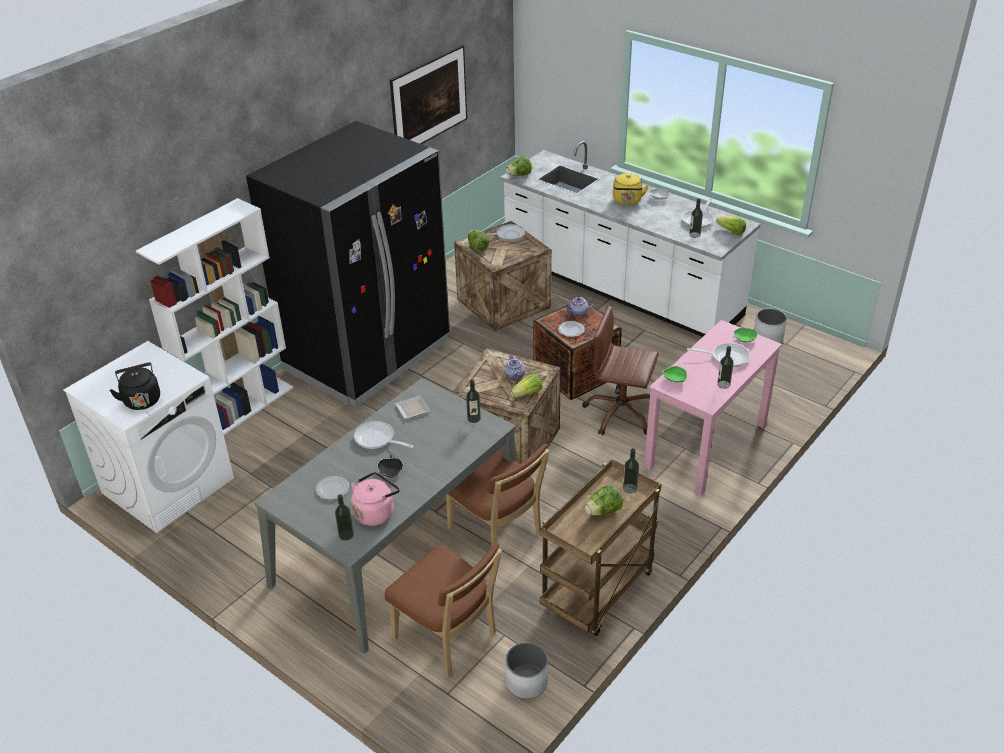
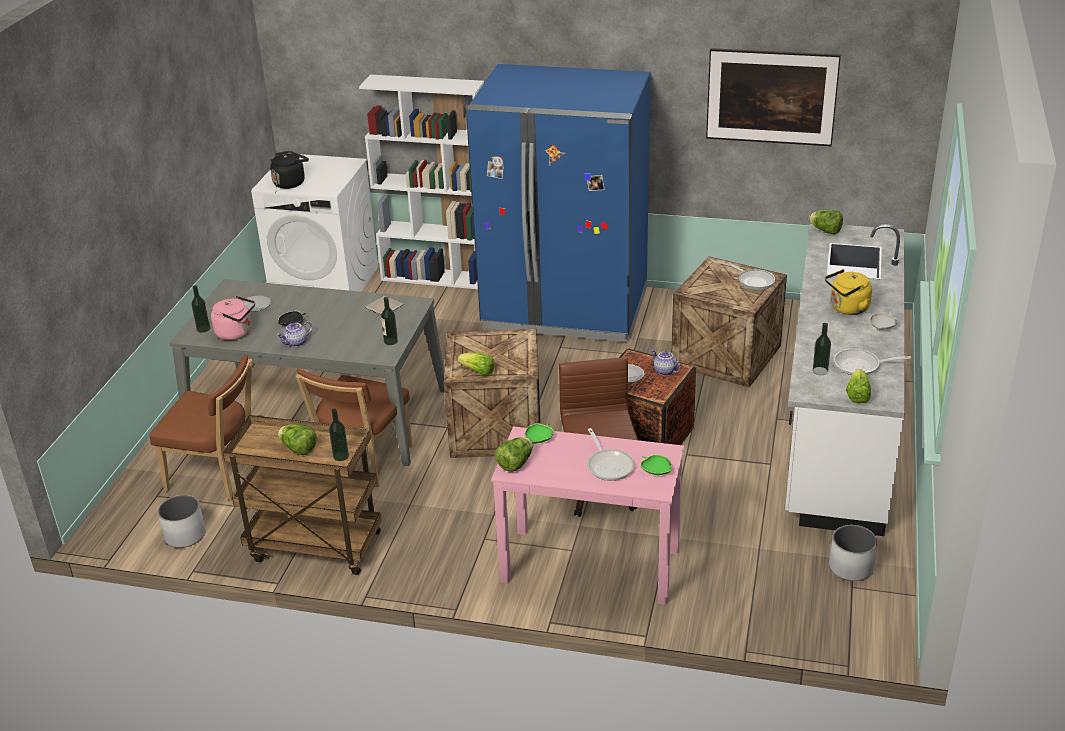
camera: 65 degrees right, 5 degrees down
(368, 355) = (565, 309): black fridge -> blue fridge
(377, 439) = (331, 304): frying pan -> none
(448, 638) = (218, 476): brown chair -> brown chair turned 90 degrees counterclockwise
(477, 247) = (710, 271): lettuce -> lettuce (515, 464)
(515, 376) = (502, 357): teapot -> teapot (296, 343)
(723, 384) = (553, 474): bottle -> none

